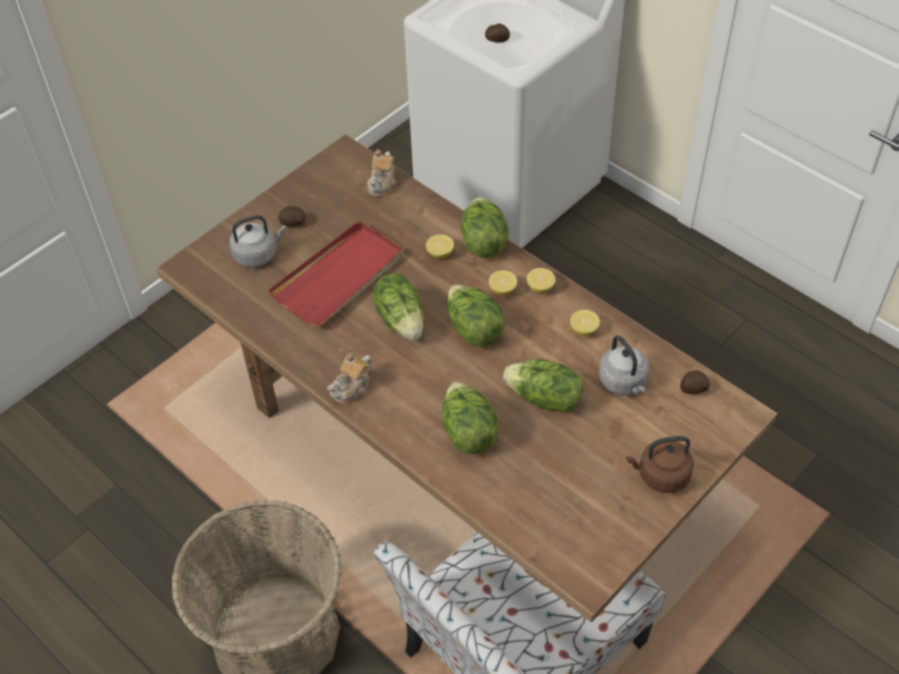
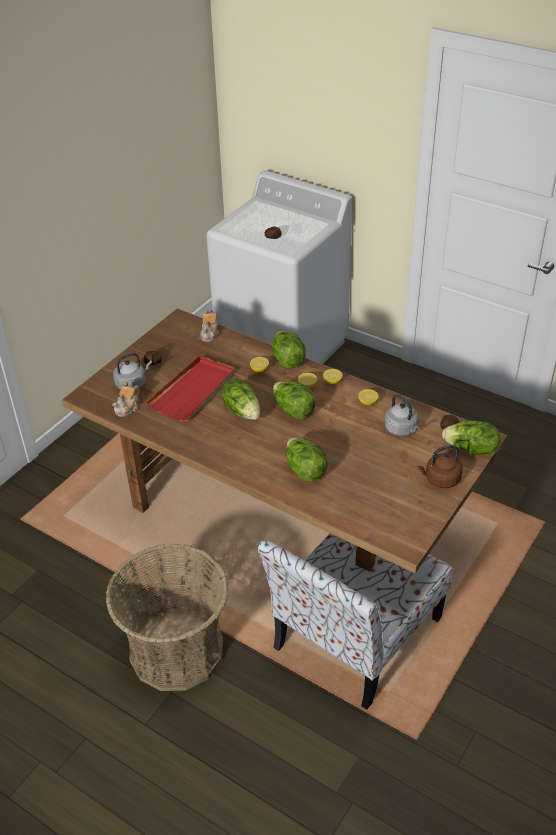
camera: 10 degrees left, 10 degrees down
(352, 388) = (218, 454): teapot -> teapot (128, 408)
(544, 399) = (351, 445): lettuce -> lettuce (471, 449)

